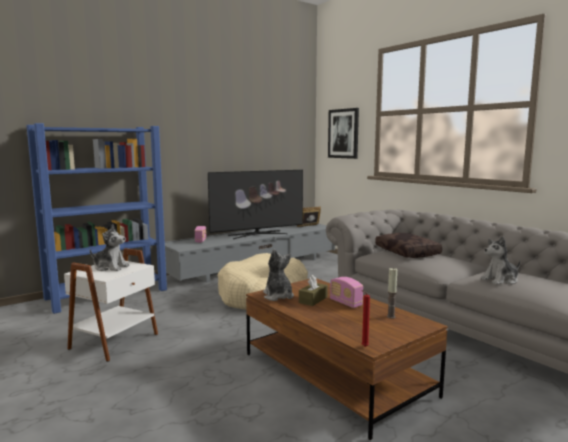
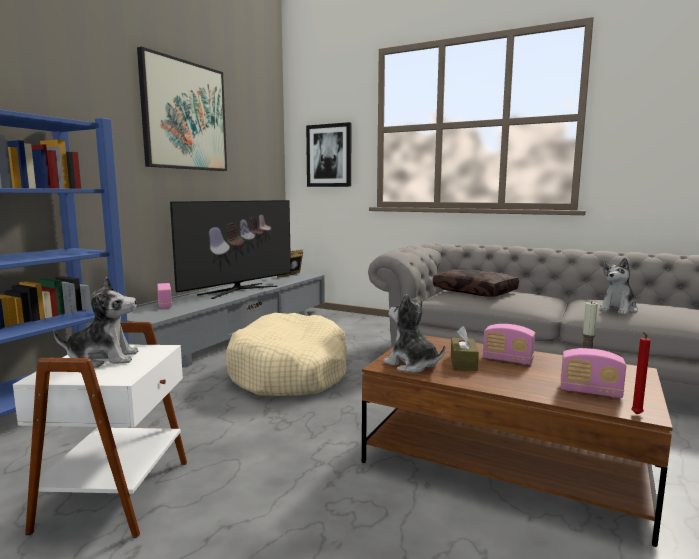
camera: 25 degrees left, 0 degrees up
(227, 112) = (184, 116): none -> picture
(362, 330) = (590, 392): none -> radio

